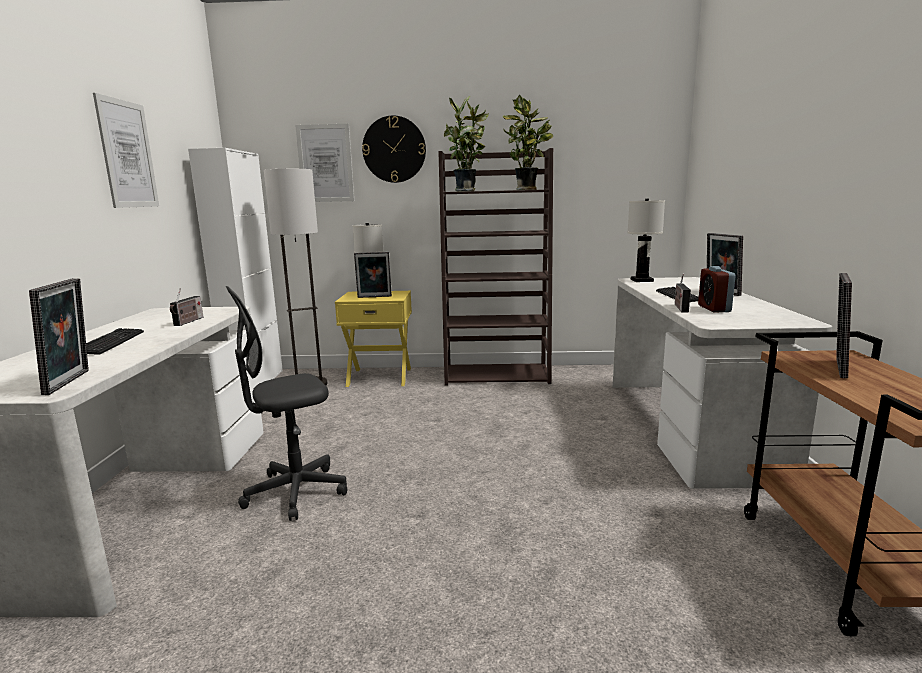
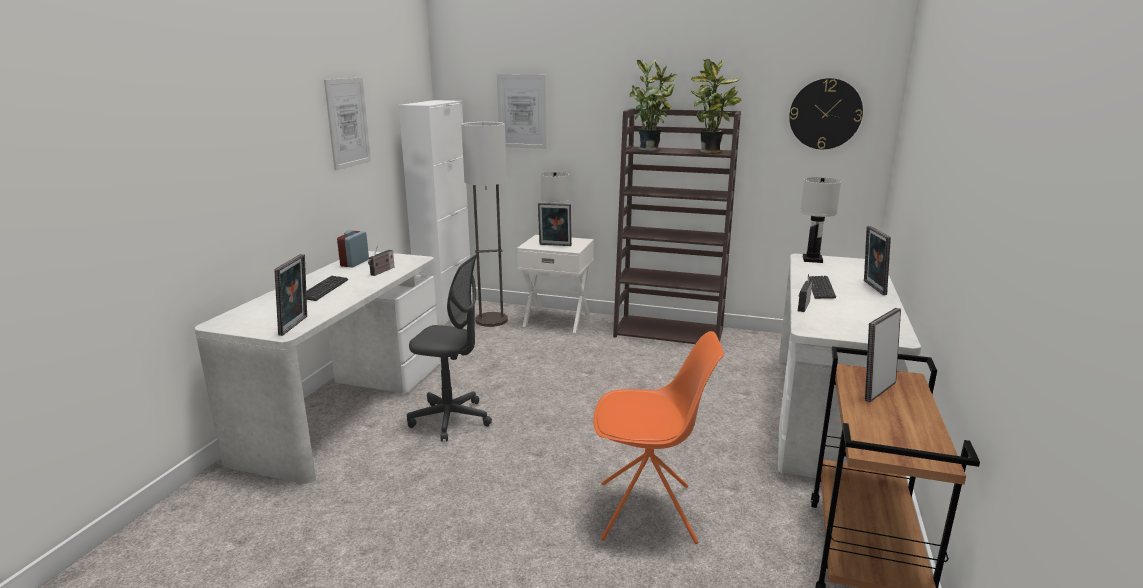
camera: 15 degrees right, 5 degrees up
(295, 492) = (450, 419): grey office chair -> grey office chair turned 150 degrees counterclockwise
(380, 377) = (557, 320): yellow nightstand -> white nightstand
(394, 149) = (586, 101): wall clock -> wall clock (825, 114)
(586, 561) = (649, 512): none -> orange chair
(714, 308) = (834, 310): alarm clock -> alarm clock (355, 263)

